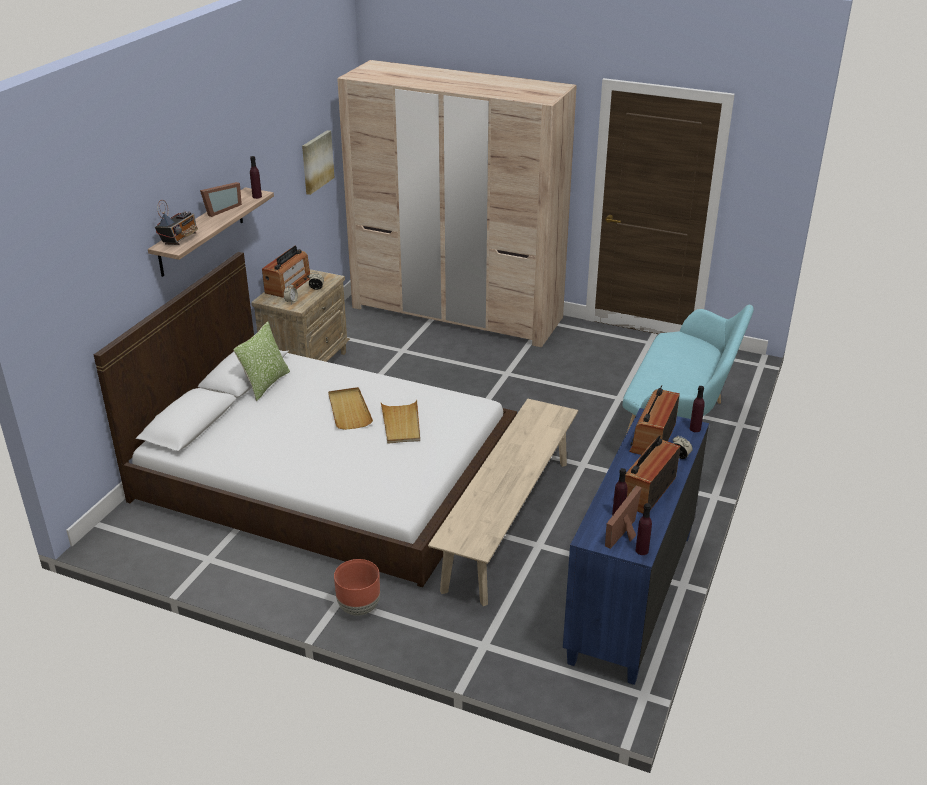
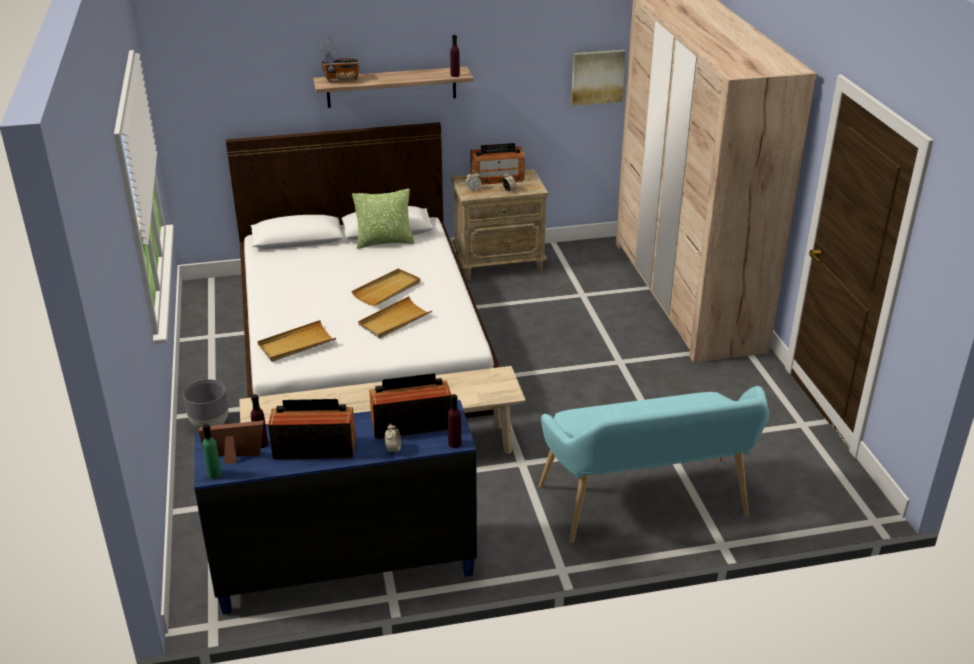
camera: 55 degrees right, 0 degrees up
(220, 209) = (412, 73): picture frame -> none
(358, 607) = (210, 424): brown planter -> grey planter
(380, 484) = (296, 344): none -> beige tray
(642, 550) = (214, 474): purple bottle -> green bottle

